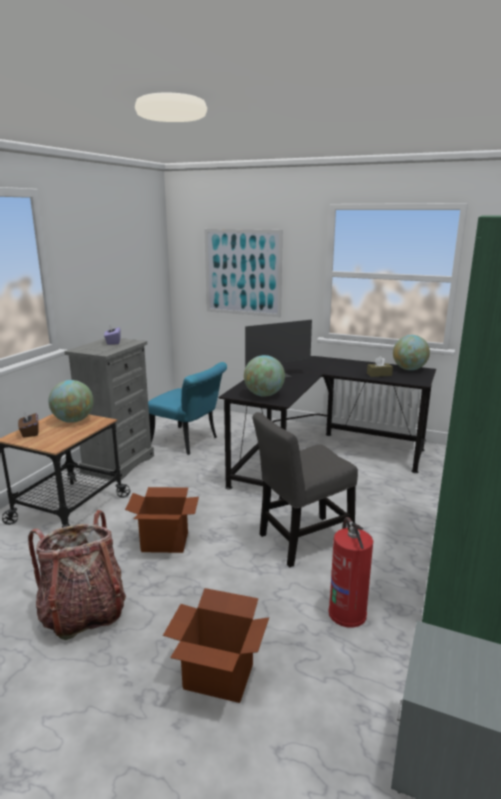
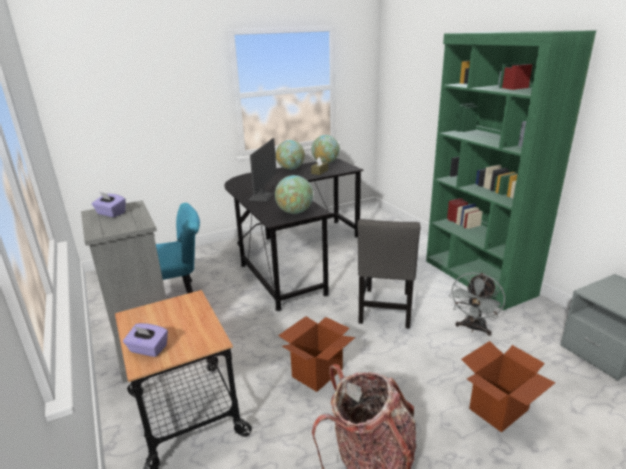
camera: 50 degrees left, 5 degrees up
(30, 432) = (148, 349): brown tissue box -> purple tissue box
(73, 421) = (162, 314): globe -> globe (290, 169)
(242, 272) = (146, 108): picture -> none
(347, 612) = (473, 328): fire extinguisher -> grey fan

